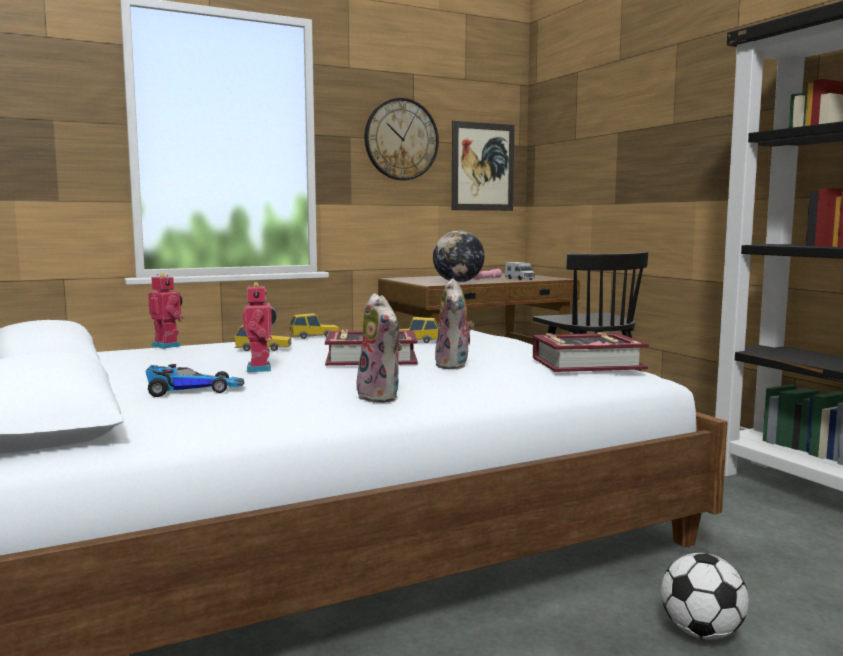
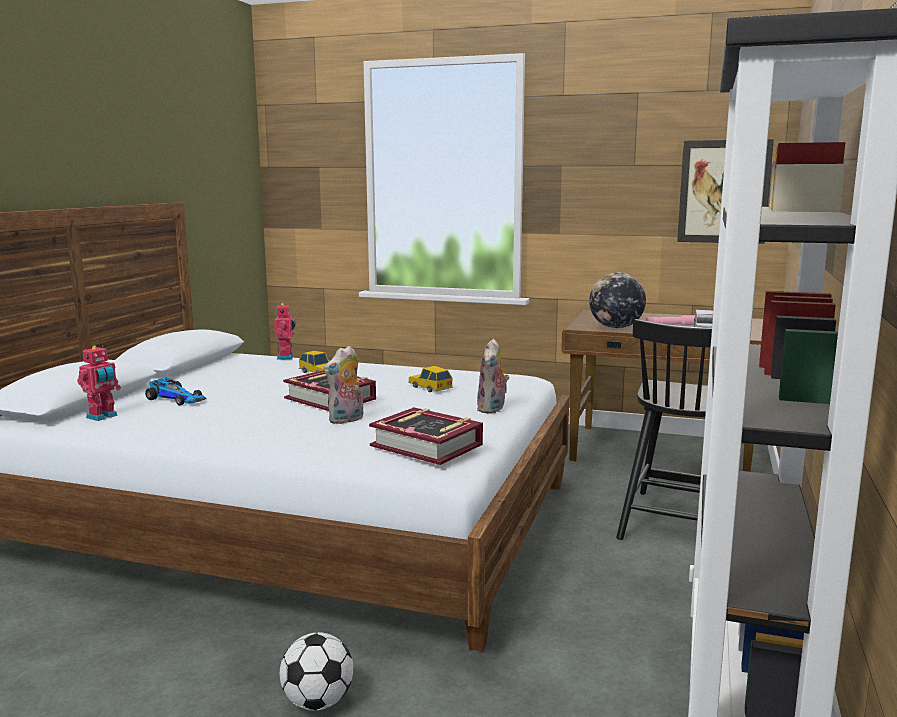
camera: 45 degrees right, 5 degrees up
(261, 369) = (255, 391): toy robot -> toy robot (103, 417)
(314, 336) = (389, 367): toy car -> none
(382, 397) = (224, 433): plush toy -> plush toy (492, 409)
(401, 139) = (617, 165): wall clock -> none

